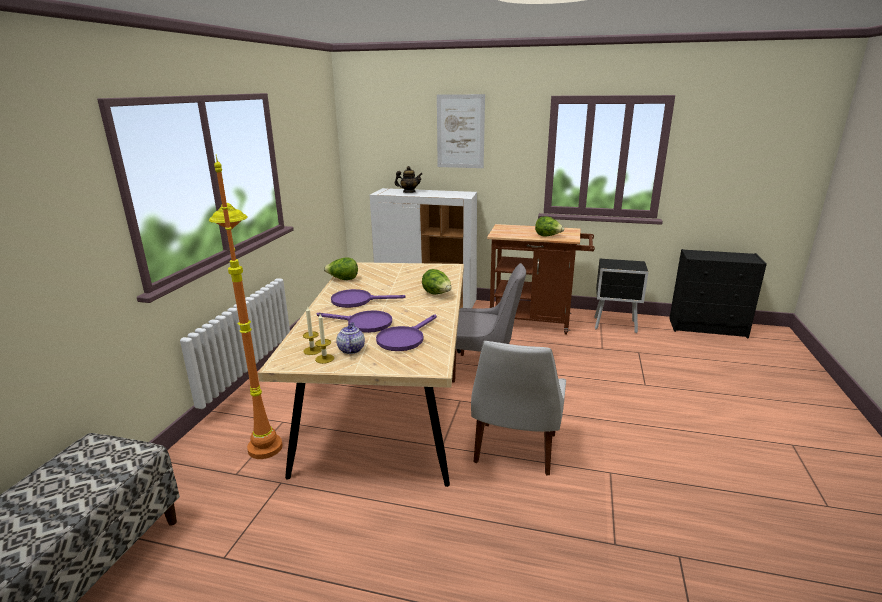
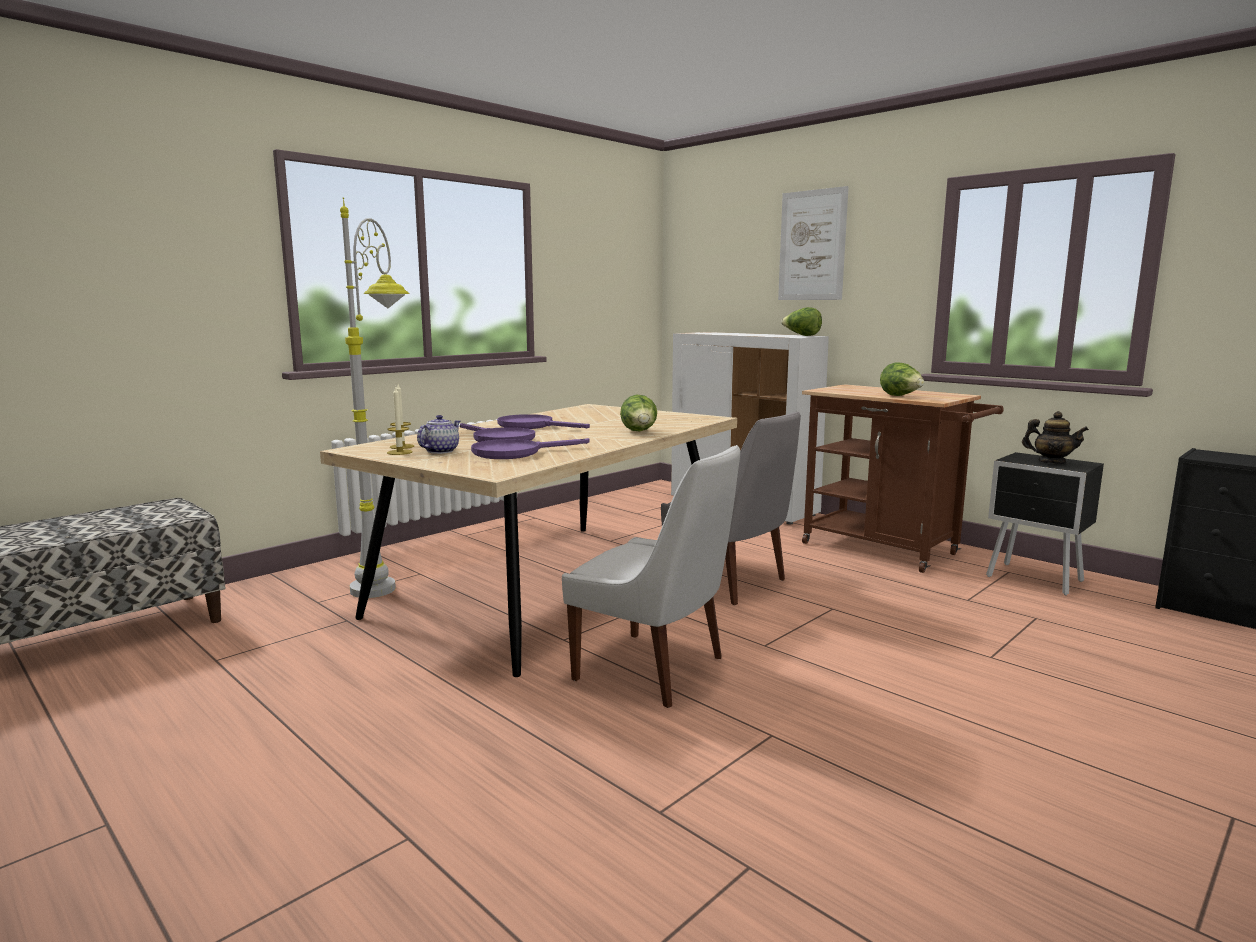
camera: 30 degrees right, 10 degrees down
(263, 432) = (390, 577): orange floor lamp -> grey floor lamp
(343, 279) = (554, 413): lettuce -> lettuce (801, 335)
(409, 192) = (729, 333): teapot -> teapot (1051, 462)
(514, 450) = (655, 670): white chair -> white chair turned 105 degrees counterclockwise

